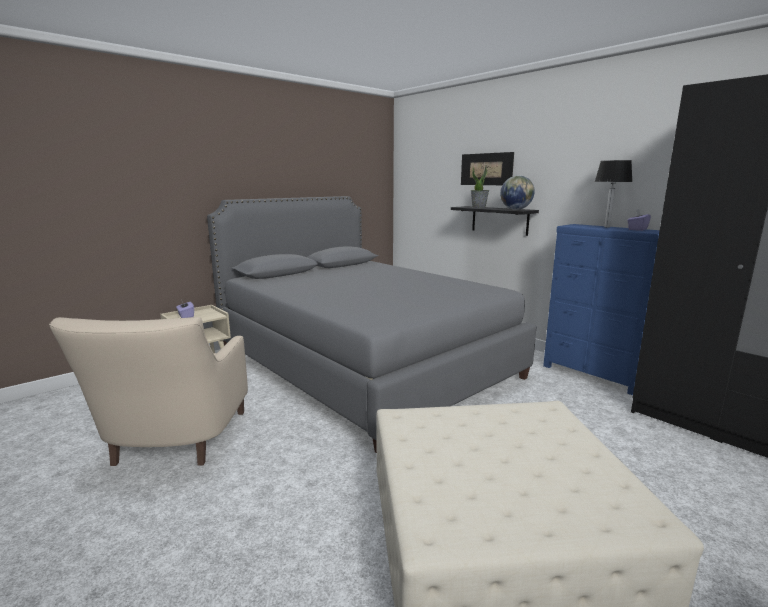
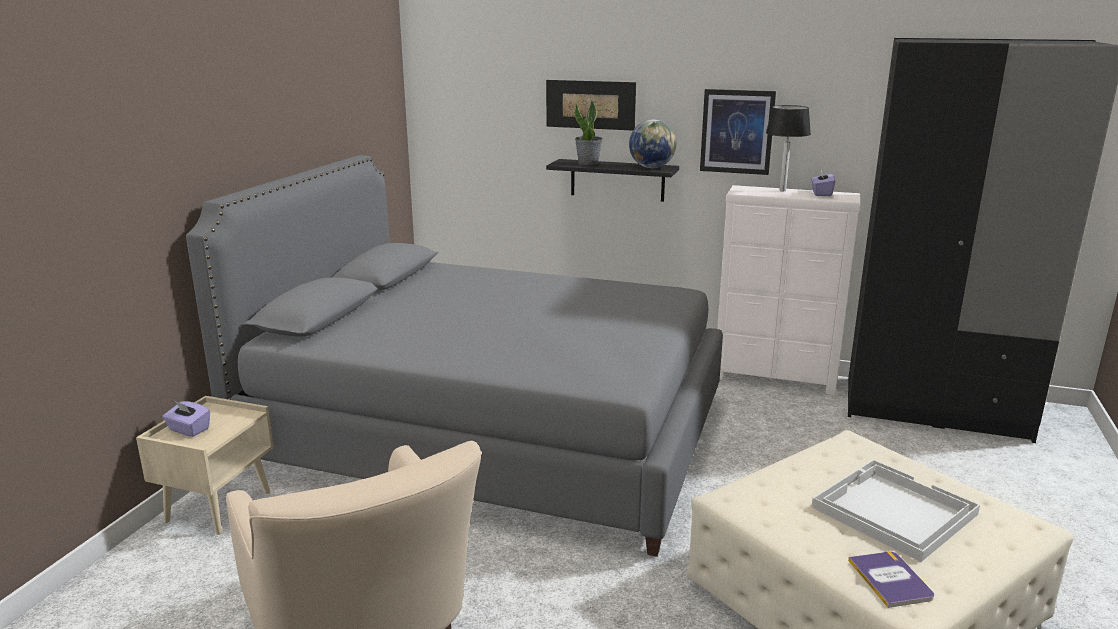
camera: 30 degrees left, 5 degrees up
(447, 508) = (890, 580): none -> book
(520, 461) = (892, 511): none -> white tray
(579, 184) = (737, 131): none -> picture
(593, 375) = (775, 379): blue dresser -> white dresser

